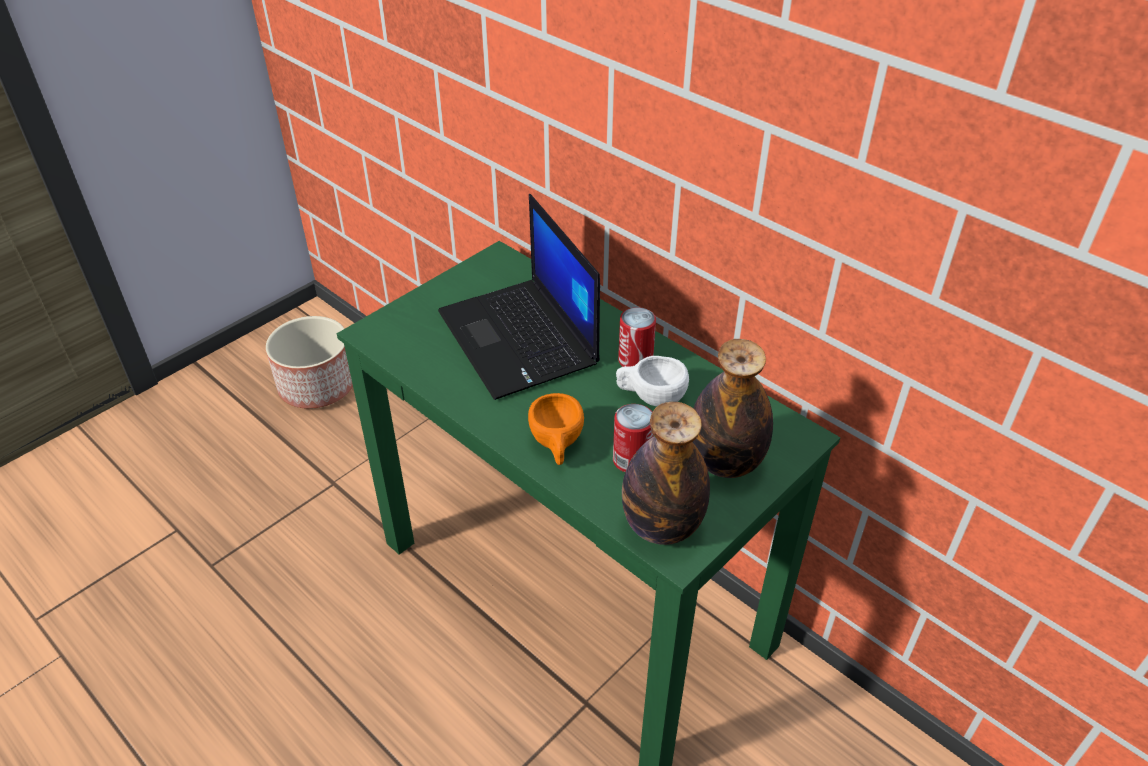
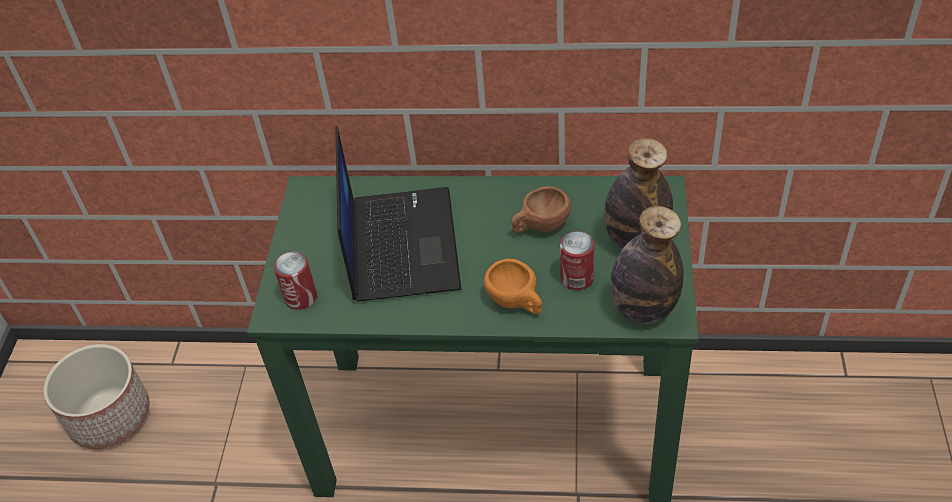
camera: 35 degrees left, 5 degrees up
(520, 339) = (400, 243): laptop -> laptop turned 120 degrees counterclockwise
(635, 360) = (500, 206): can -> can (301, 297)
(650, 397) = (540, 226): white cup -> brown cup

